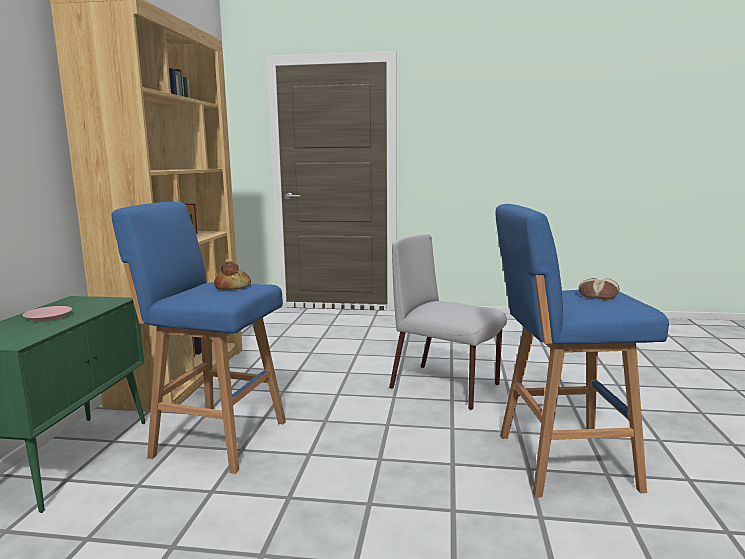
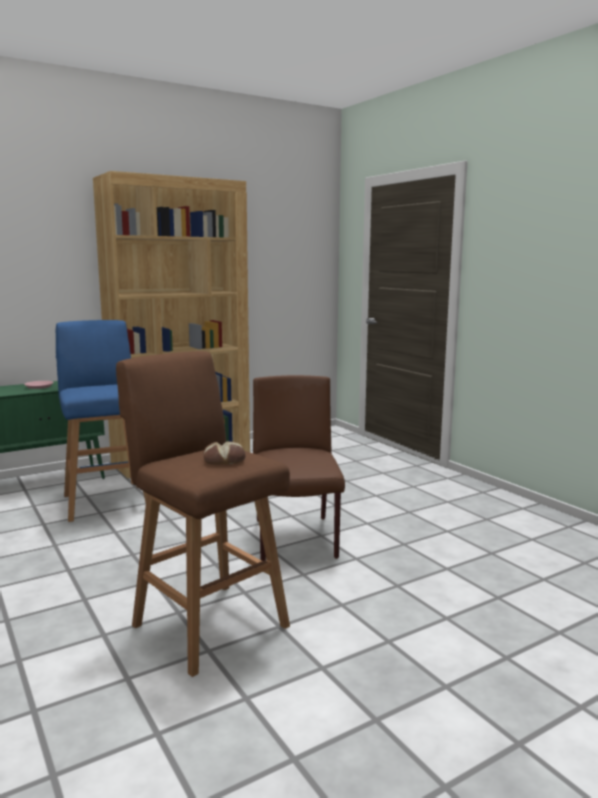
camera: 50 degrees right, 0 degrees up
(233, 287) = (108, 389): bread -> none
(446, 387) = (295, 539): grey chair -> brown chair
(560, 462) = (207, 623): blue stool -> brown stool

